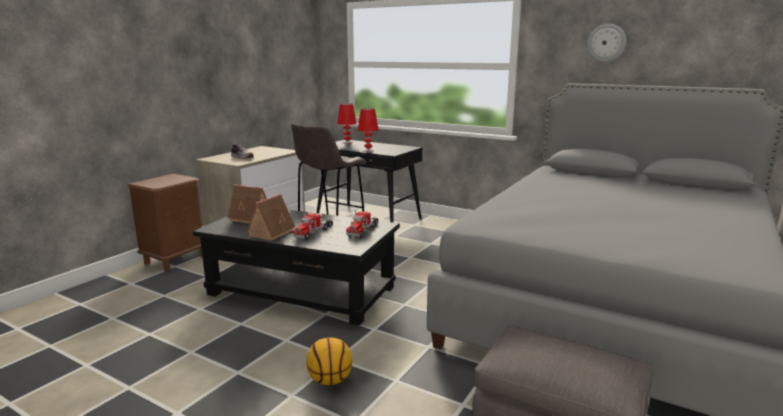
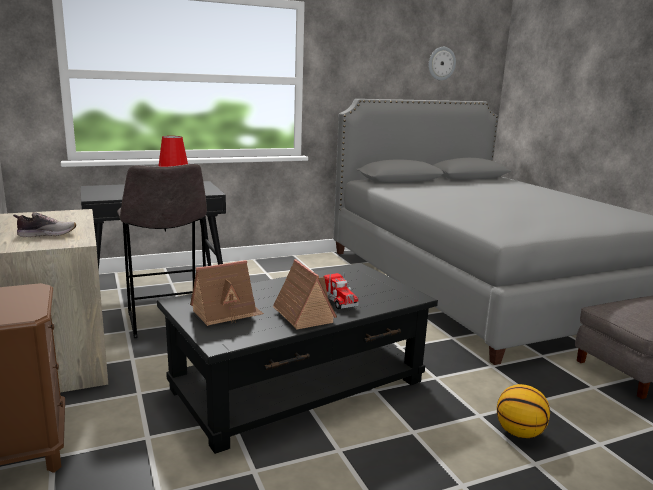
camera: 55 degrees left, 0 degrees up
(347, 142) = (103, 189): red table lamp -> none
(362, 229) = (360, 279): toy truck -> none
(606, 43) = (381, 60): wall clock -> wall clock (441, 63)

